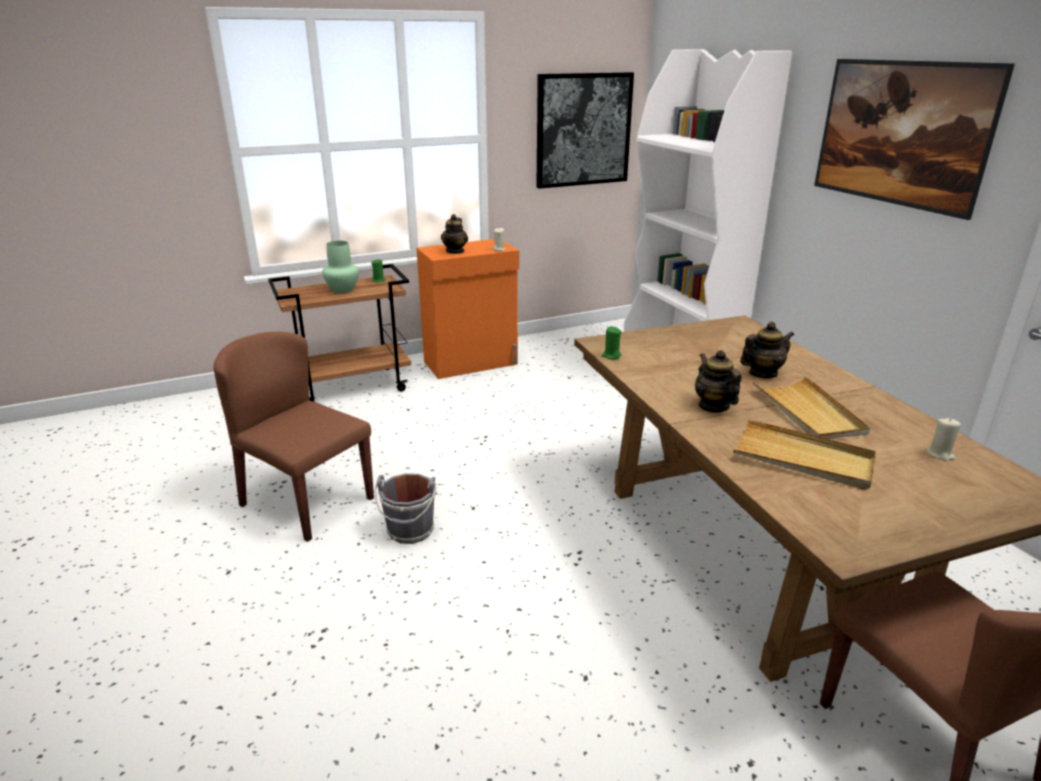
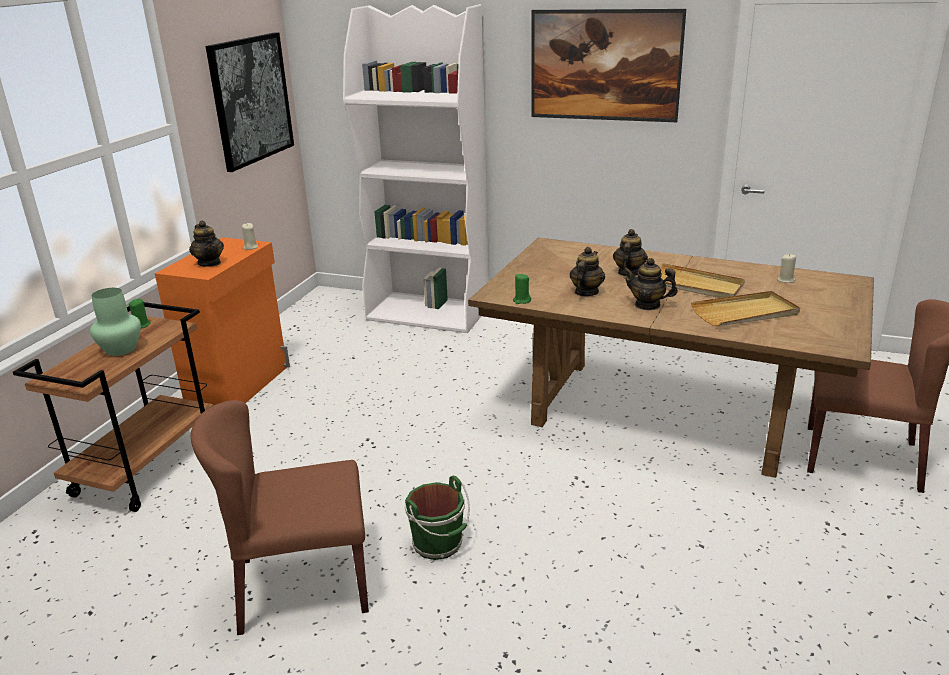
camera: 45 degrees left, 0 degrees up
(410, 531) = (439, 544): grey bucket -> green bucket
(681, 372) = (586, 292): none -> teapot

